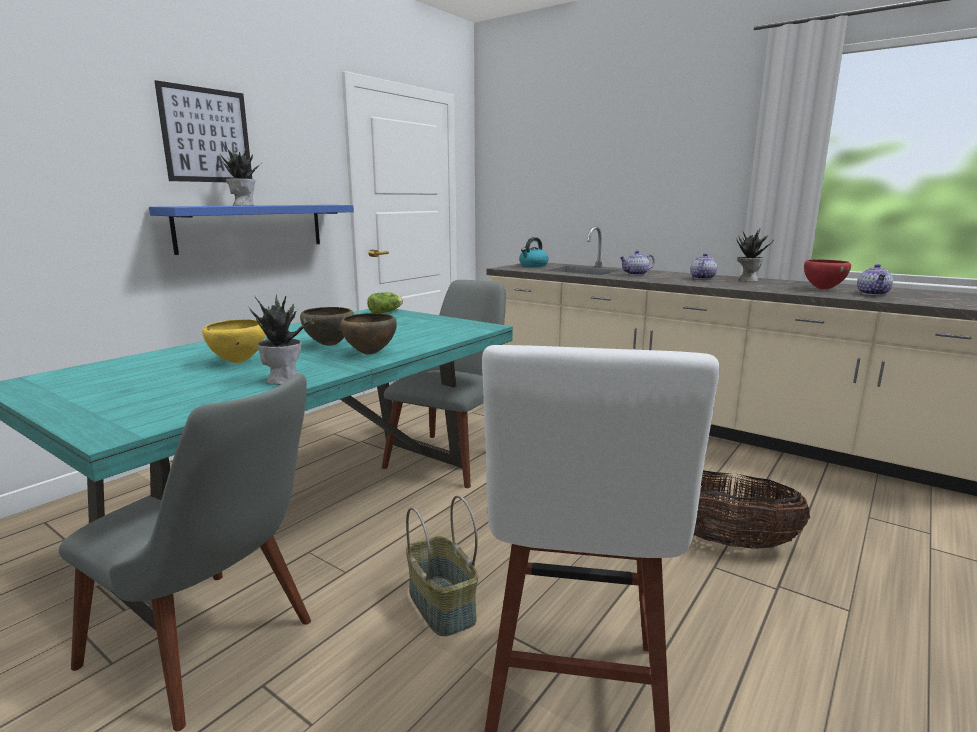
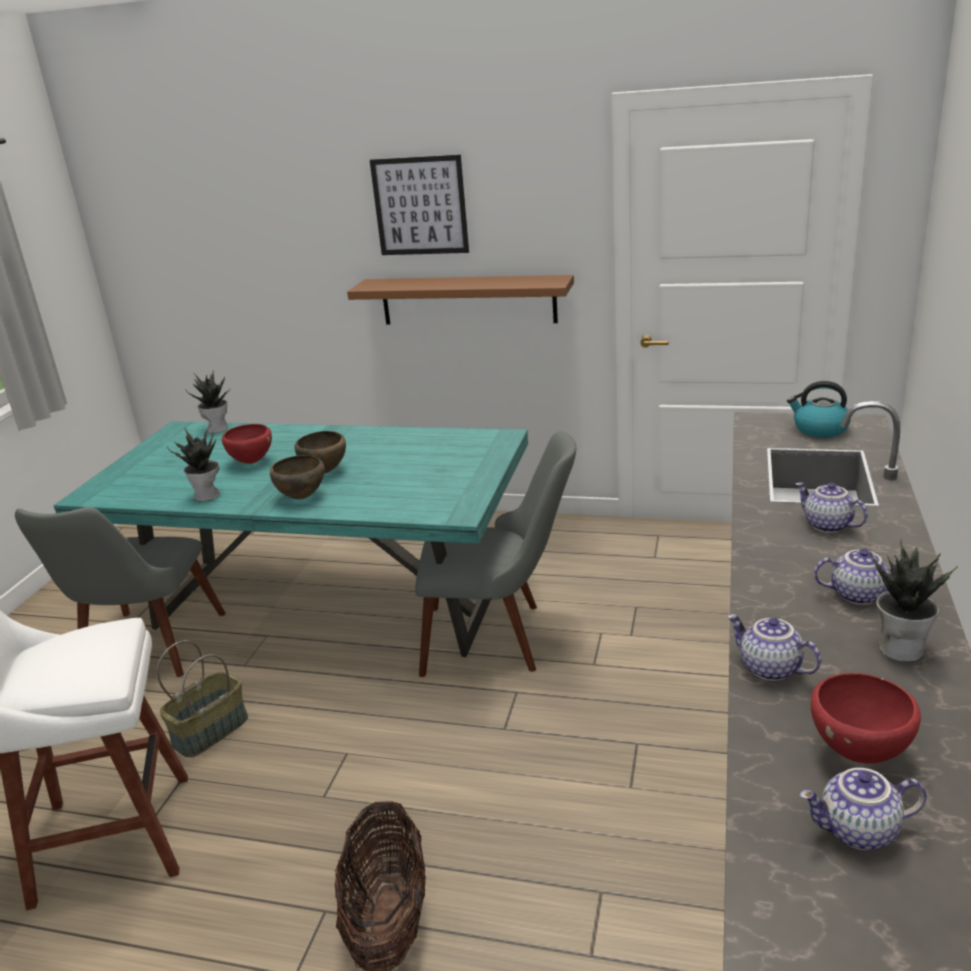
camera: 70 degrees right, 10 degrees up
(237, 362) = (251, 462): yellow bowl -> red bowl
(243, 205) = (436, 283): potted plant -> potted plant (218, 429)
(251, 227) = (468, 300): blue shelf -> brown shelf
(386, 312) = (494, 443): lettuce -> none
(759, 289) = (769, 669): none -> teapot

